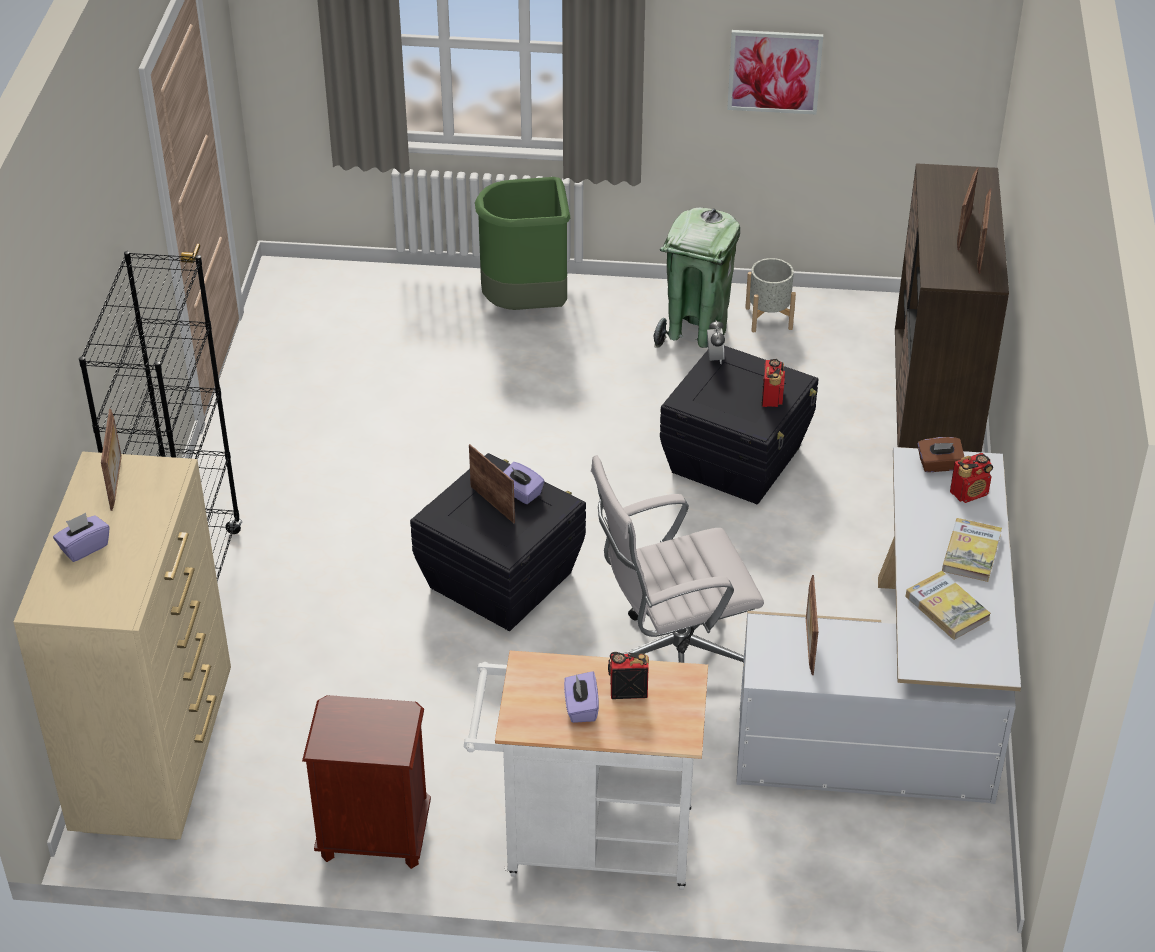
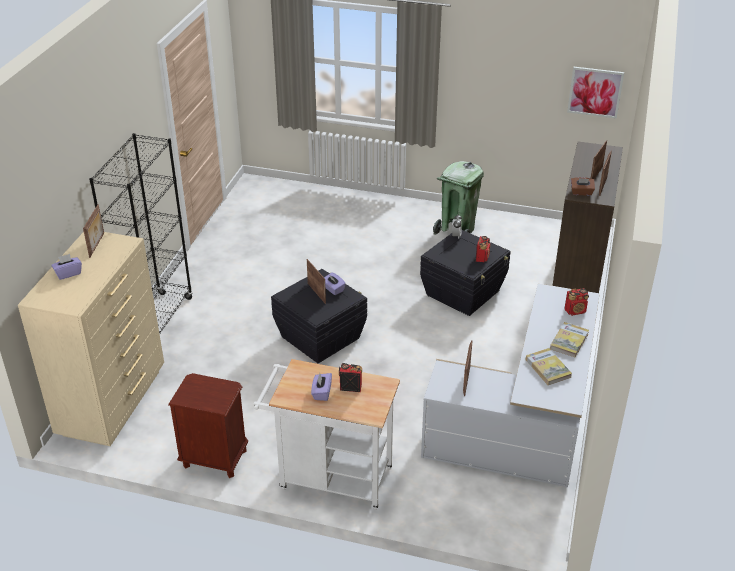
camera: 10 degrees right, 5 degrees down
(527, 305) = (371, 208): green trash can -> none
(671, 661) = (401, 389): white office chair -> none
(768, 318) = (498, 226): grey planter -> none
(774, 71) = (508, 89): picture -> picture (595, 92)
(939, 465) = (561, 295): brown tissue box -> brown tissue box (581, 192)

